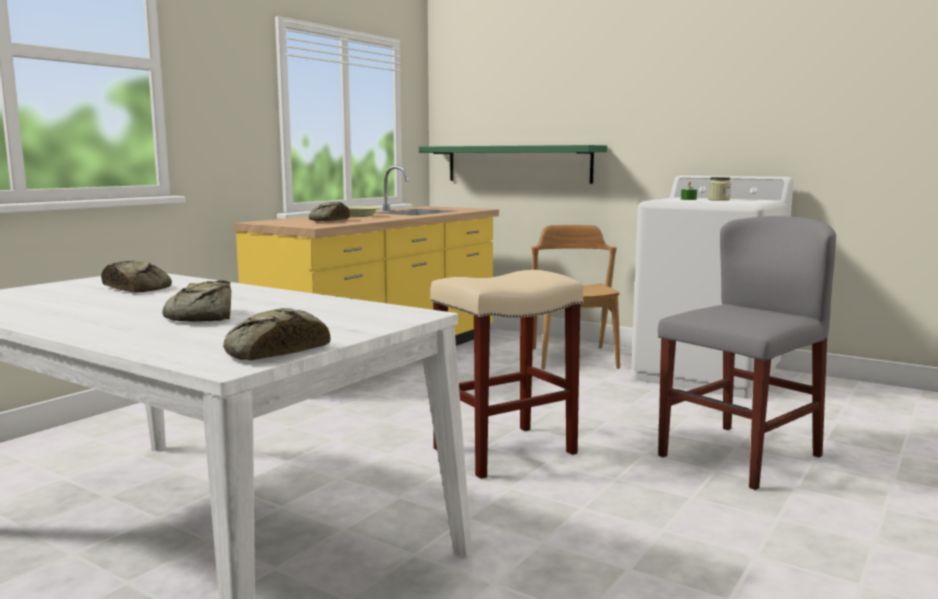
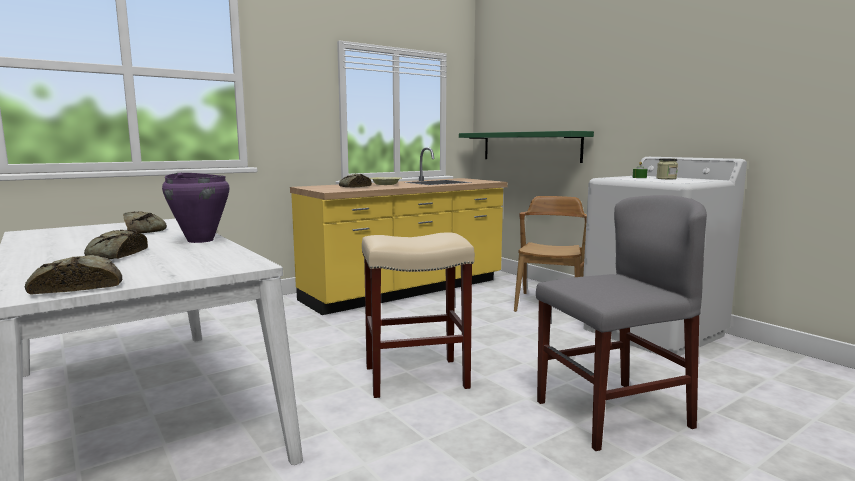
camera: 20 degrees right, 0 degrees up
(263, 294) = (200, 240): none -> purple cooking pot

